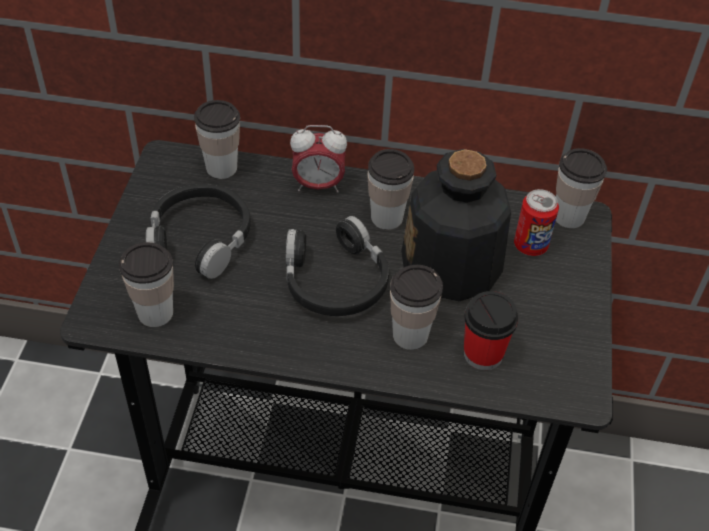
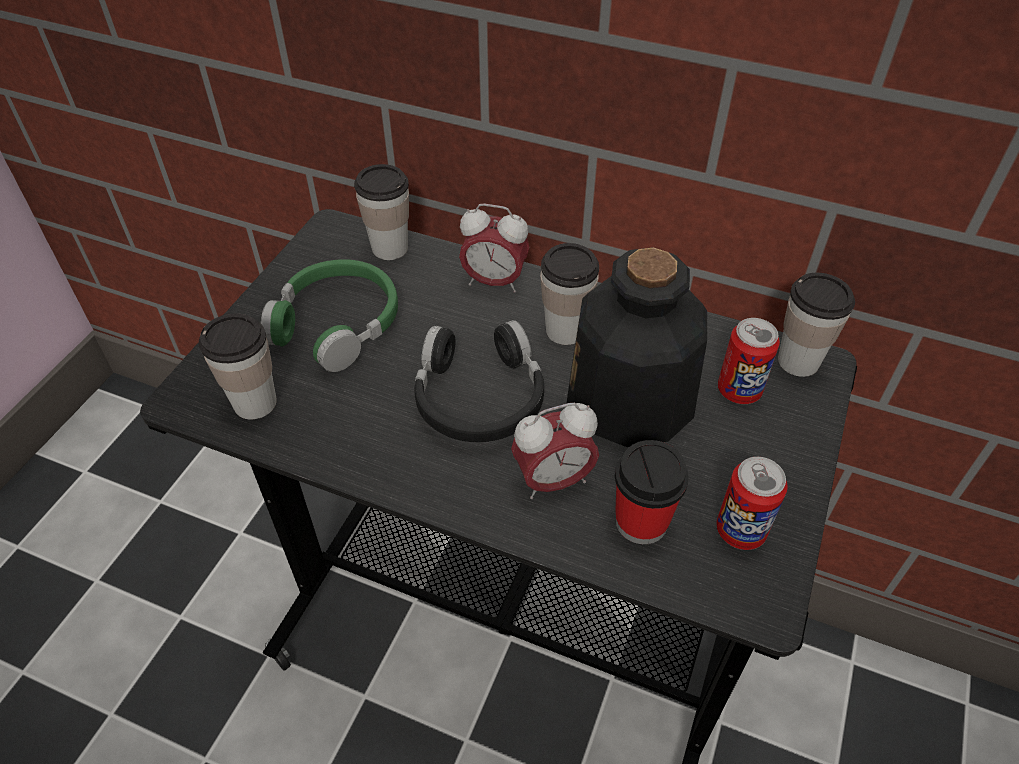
camera: 15 degrees right, 0 degrees up
(199, 239) = (337, 324): black headphones -> green headphones
(410, 335) = (553, 480): cup -> alarm clock
(554, 348) = (740, 530): none -> can

